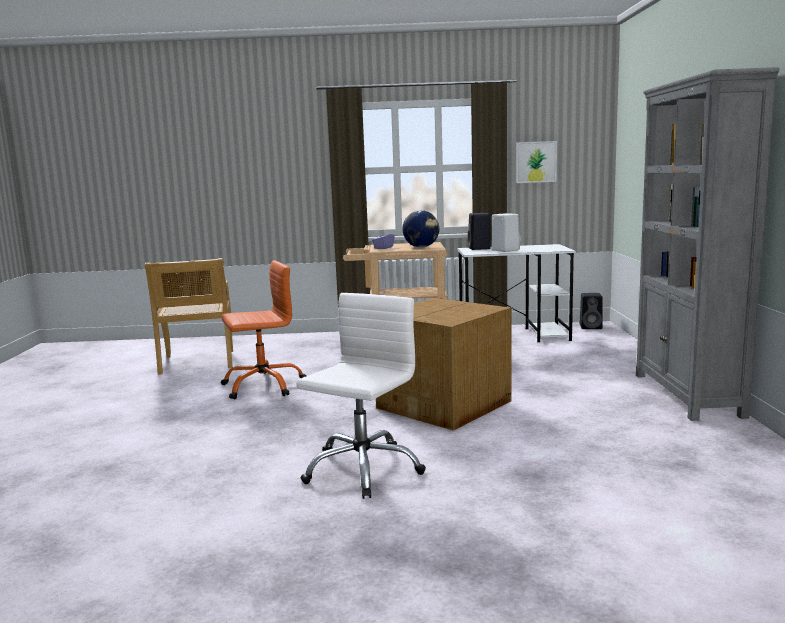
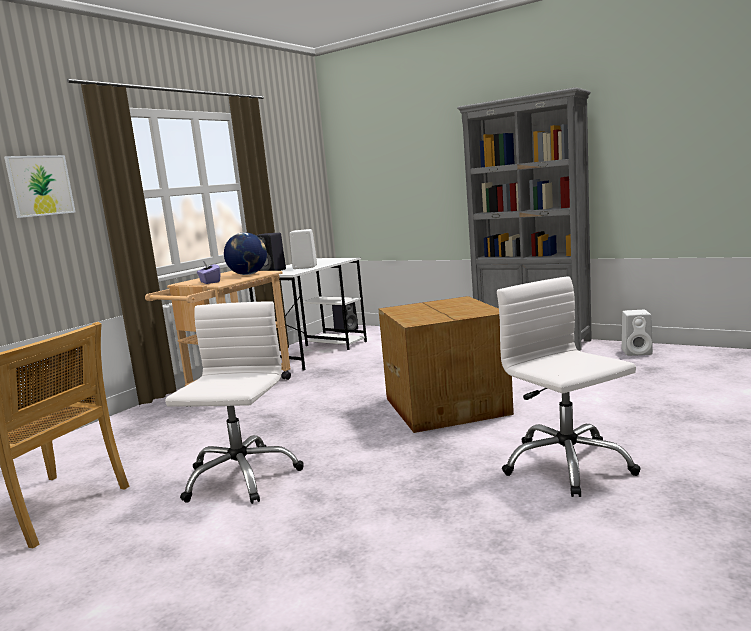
camera: 55 degrees left, 0 degrees up
(263, 385) = (240, 477): orange office chair -> white office chair
(536, 162) = (279, 181): picture -> picture (40, 185)
(741, 448) = (637, 352): none -> white speaker

